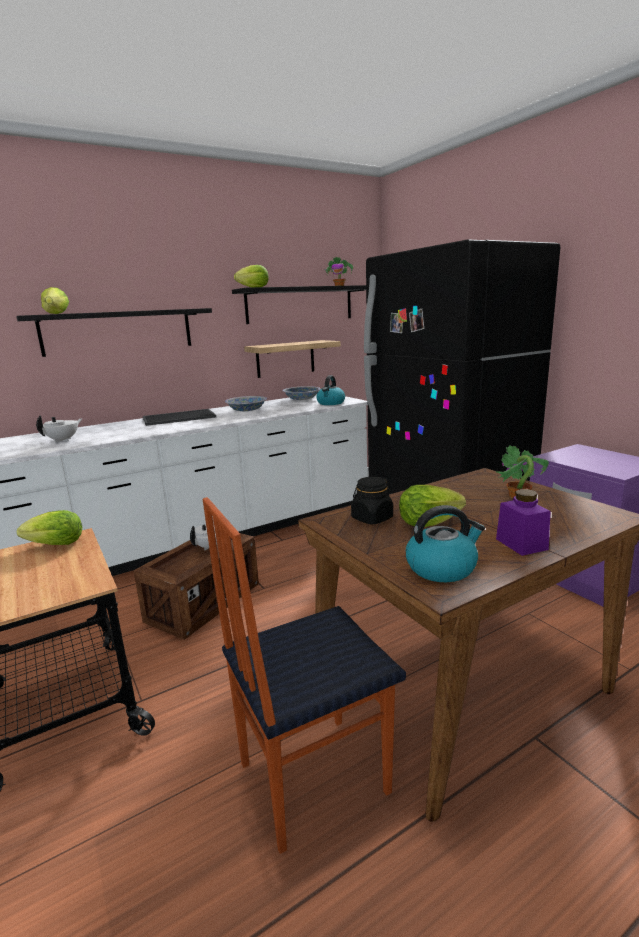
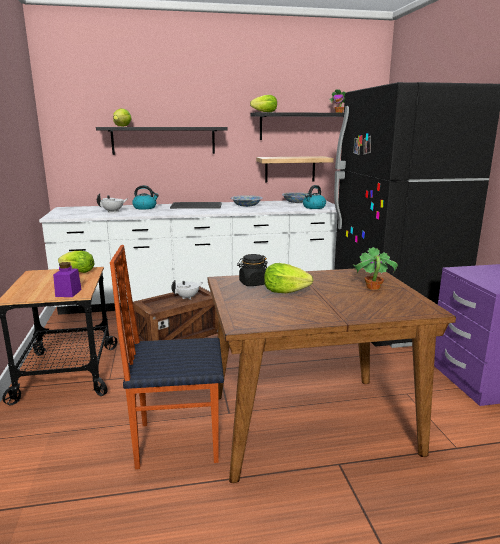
camera: 20 degrees right, 0 degrees up
(442, 568) = (258, 314): kettle -> kettle (145, 208)
(521, 544) = (329, 313): purple jar -> purple jar (68, 293)

